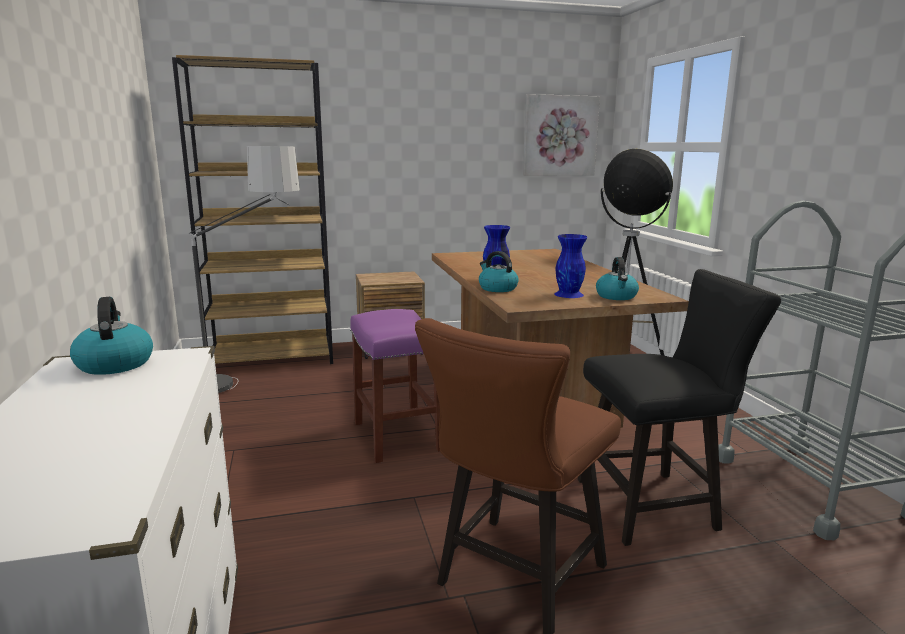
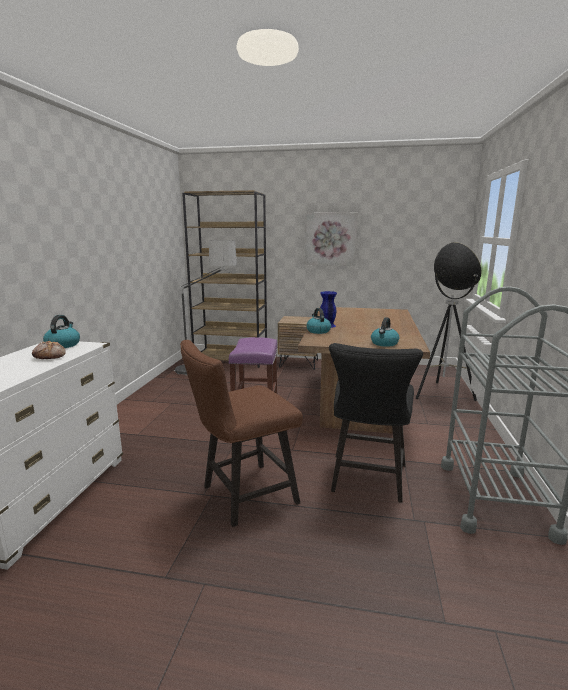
camera: 25 degrees right, 0 degrees up
(131, 392) = (50, 356): none -> bread
(559, 136) = (427, 231): picture -> picture (330, 239)
(569, 294) = (355, 339): blue vase -> none
(656, 504) = (367, 481): black chair -> black chair turned 90 degrees clockwise

